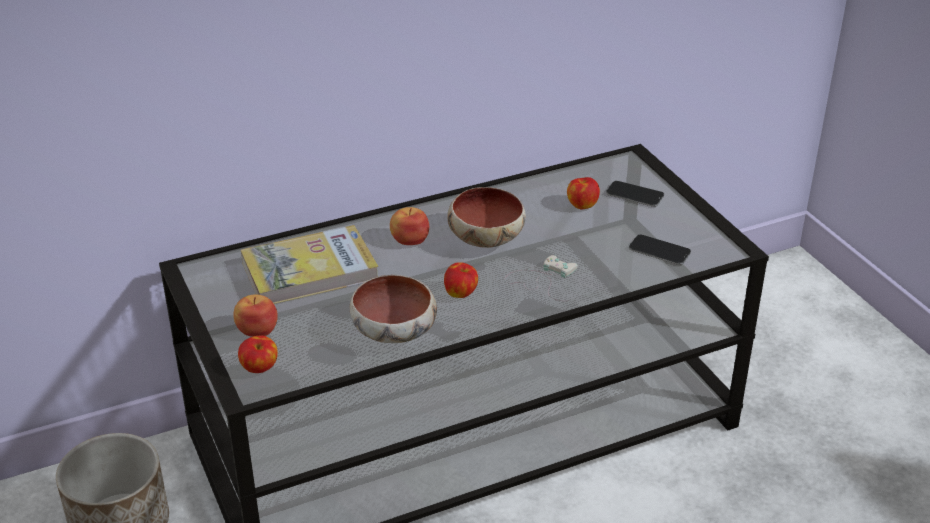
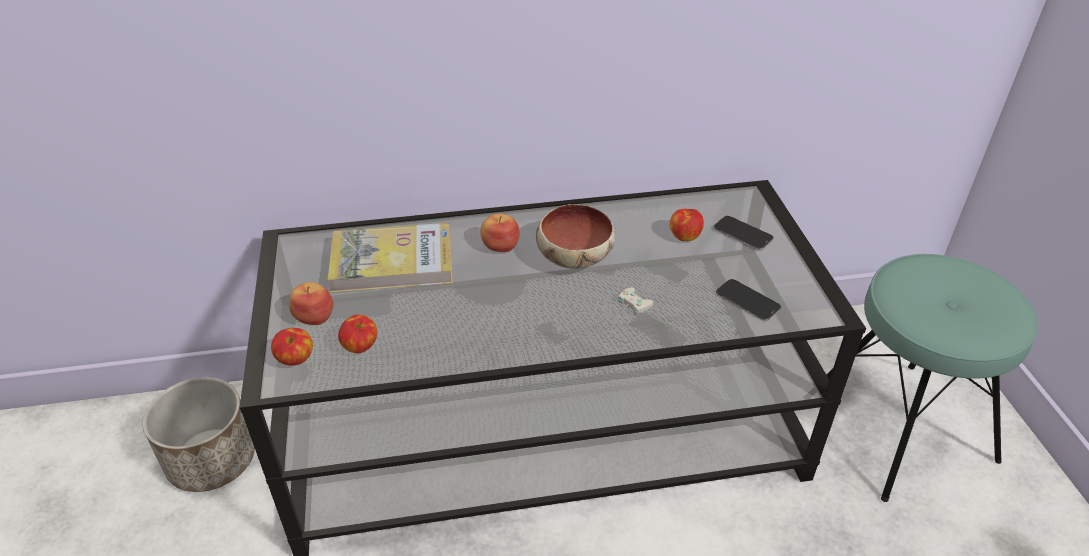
camera: 15 degrees right, 5 degrees up
(395, 332) = (442, 344): bowl -> none
(461, 293) = (525, 313): apple -> apple (361, 347)
(804, 368) = (898, 429): none -> turquoise stool

